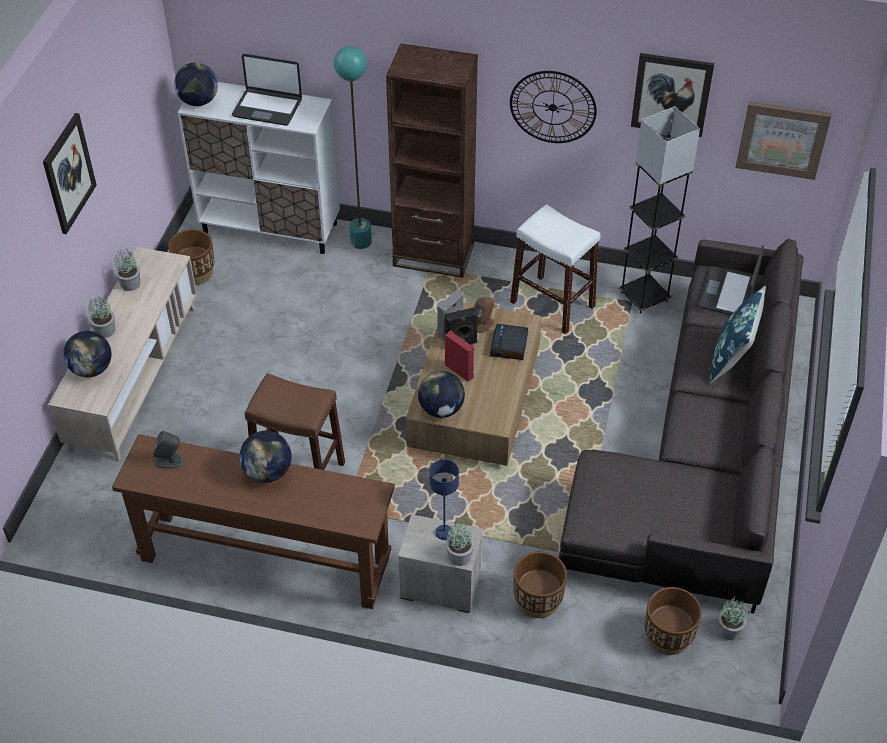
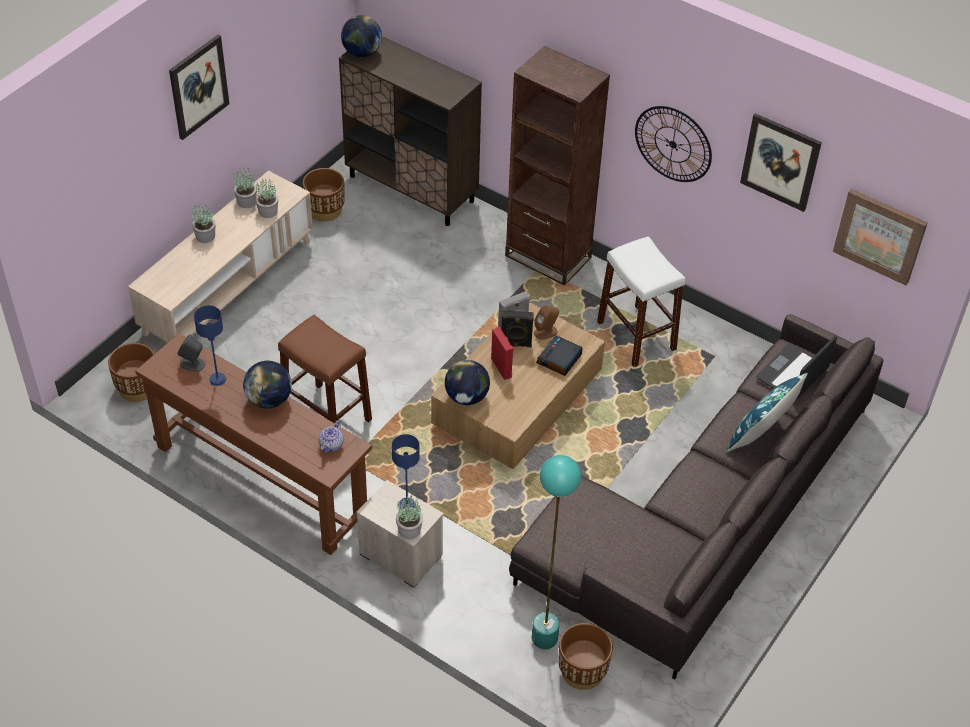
camera: 20 degrees right, 0 degrees up
(91, 369) = (178, 267): globe -> none
(203, 468) = (217, 379): none -> blue table lamp
(267, 107) = (419, 74): laptop -> none
(271, 228) = (412, 189): white cabinet -> brown cabinet
(355, 497) = (331, 445): none -> teapot
(361, 241) = (487, 224): turquoise floor lamp -> turquoise floor lamp (544, 637)
(537, 600) = (480, 598): brown planter -> brown planter (137, 388)
(644, 297) = (729, 355): grey floor lamp -> none
(729, 630) = (643, 686): potted plant -> potted plant (268, 211)

